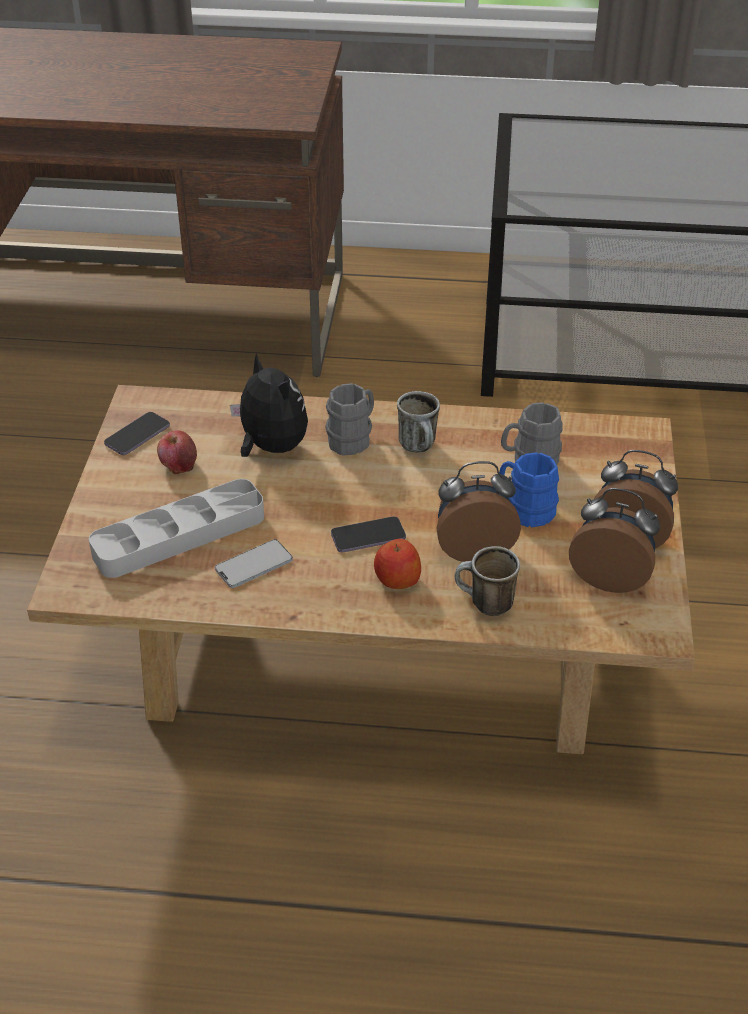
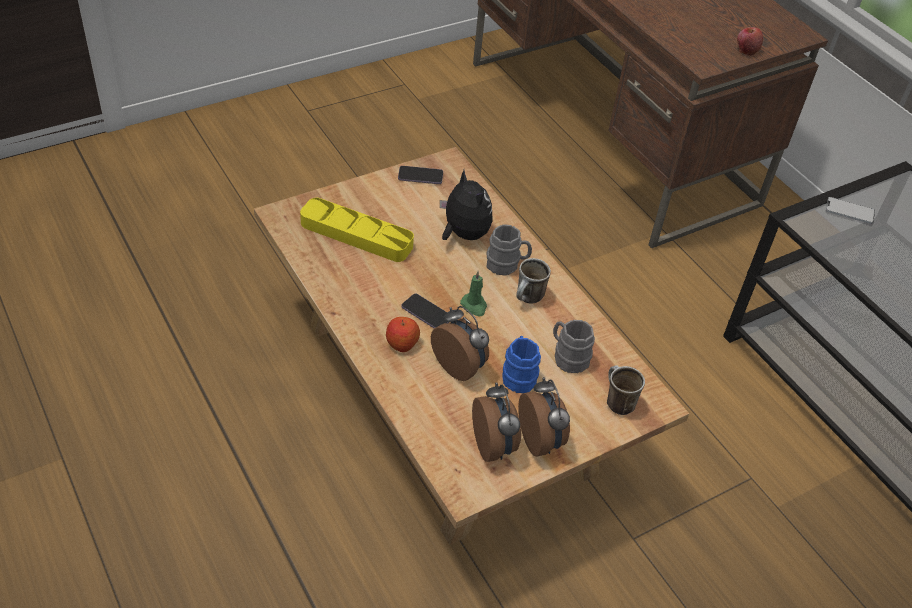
camera: 50 degrees right, 5 degrees up
(178, 465) = (412, 205): apple -> apple (746, 50)
(179, 535) = (356, 235): grey tray -> yellow tray
(254, 565) = (360, 276): phone -> phone (849, 211)
(271, 447) = (463, 234): plush toy -> plush toy turned 45 degrees counterclockwise
(392, 493) = (474, 306): none -> green candle
(484, 605) = (414, 393): mug -> mug (616, 402)

